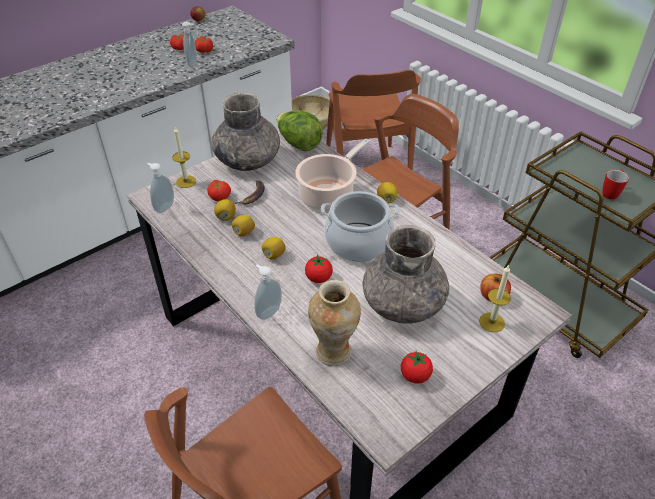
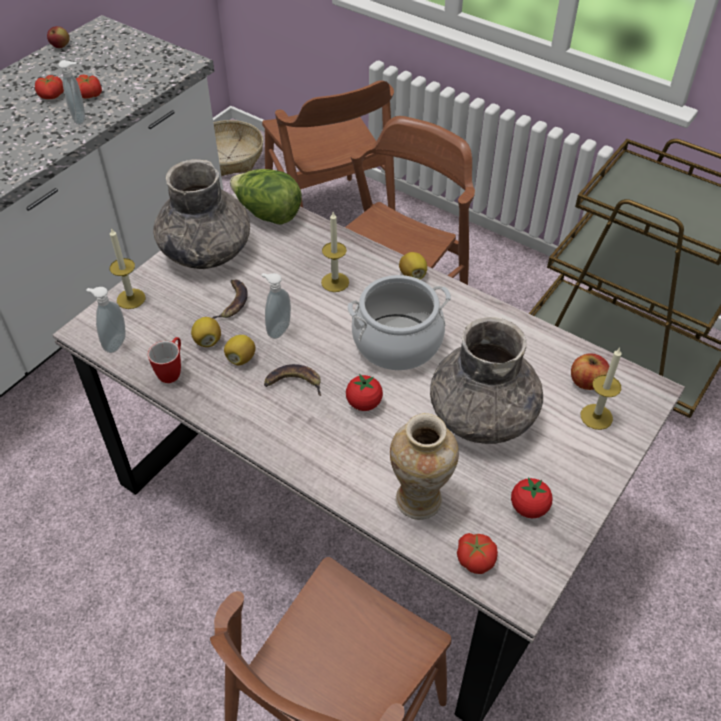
camera: 15 degrees left, 5 degrees up
(220, 196) = (187, 312): tomato -> tomato (475, 558)
(268, 312) = (315, 464): soap dispenser -> soap dispenser (278, 329)
(274, 255) = (293, 383): lemon -> banana
(329, 195) = (335, 282): cooking pot -> candle
(611, 193) = (685, 217): mug -> mug (172, 371)

